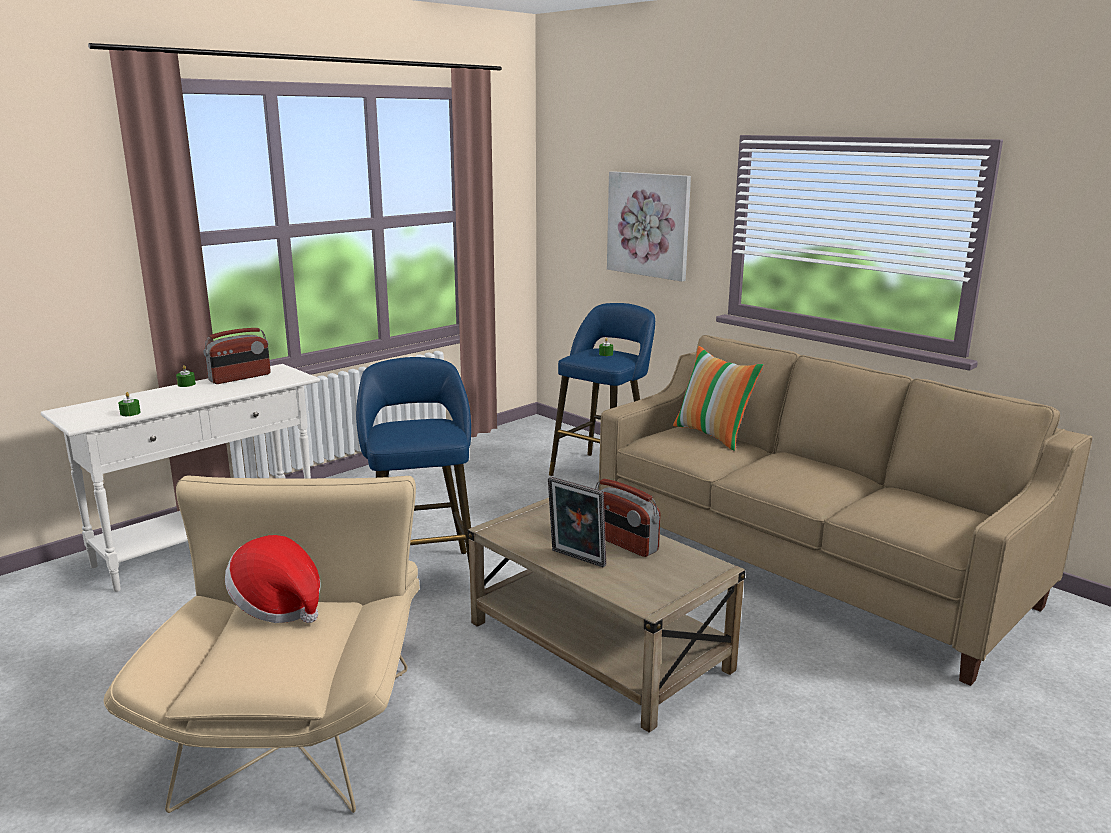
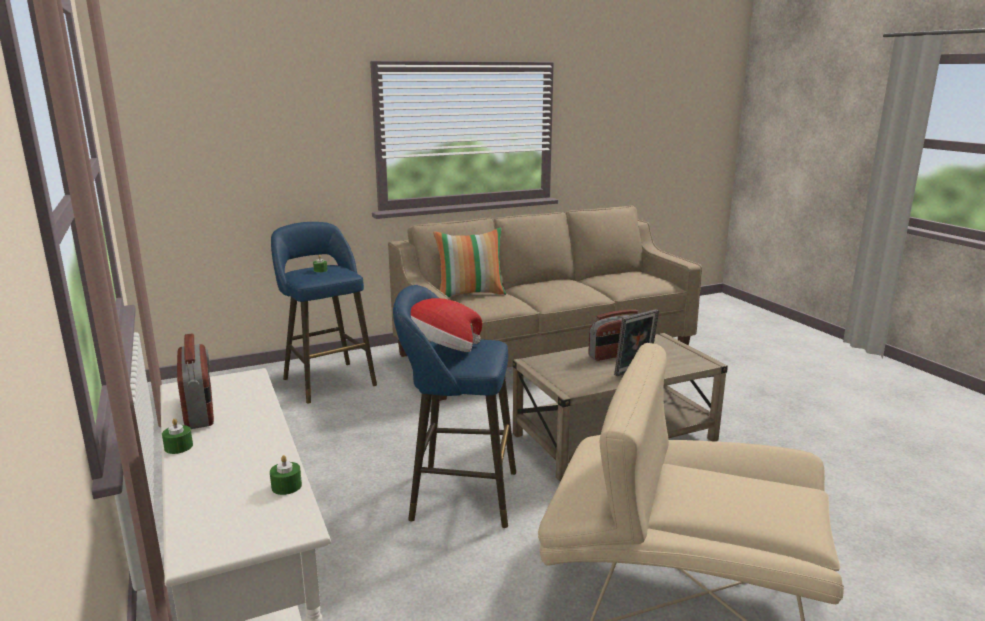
camera: 70 degrees left, 0 degrees up
(278, 606) = (684, 491): hat -> hat (441, 352)
(649, 224) = (281, 147): picture -> none

